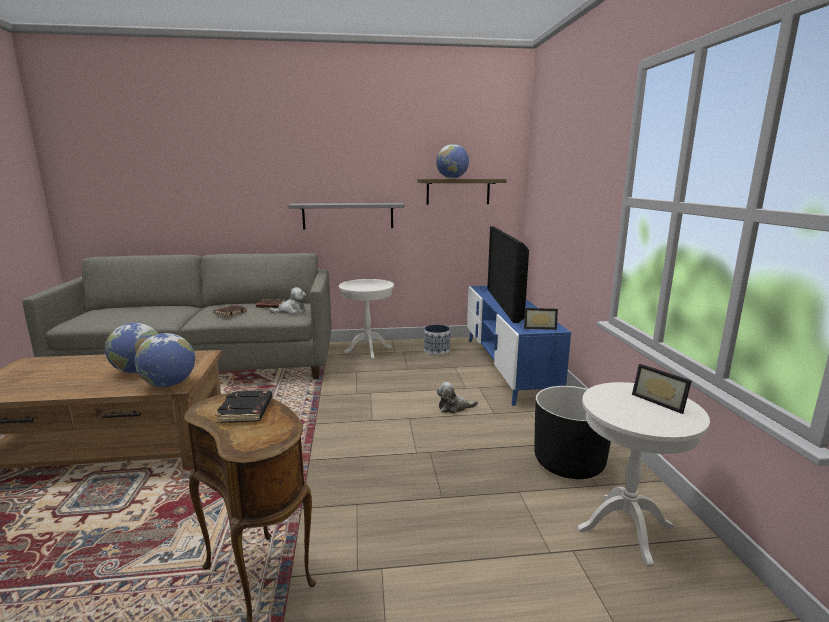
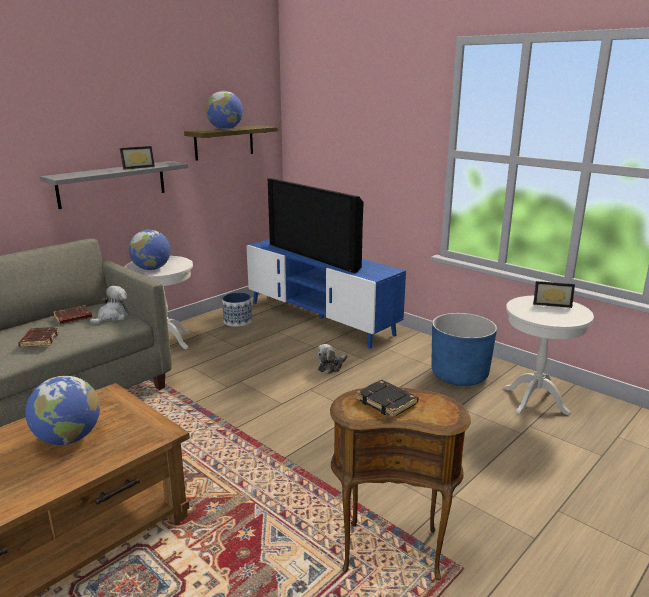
camera: 40 degrees left, 5 degrees up
(169, 384) = (146, 434): globe -> globe (152, 269)
(539, 327) = (379, 272): picture frame -> picture frame (137, 167)
(569, 462) = (459, 375): black planter -> blue planter

